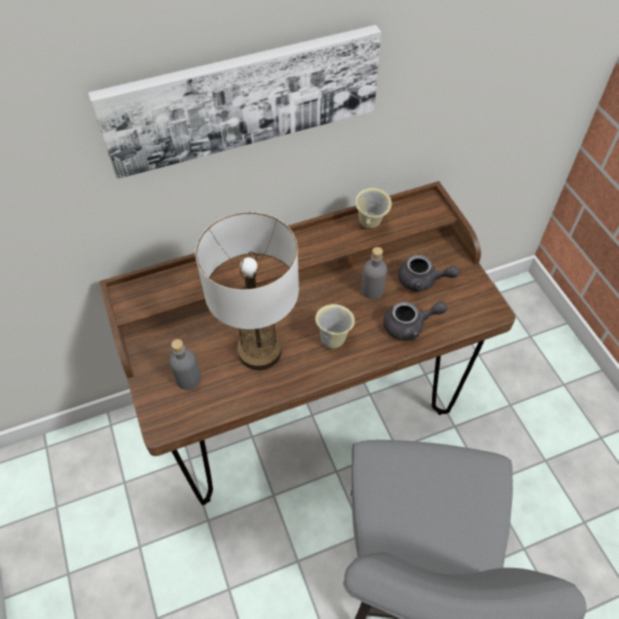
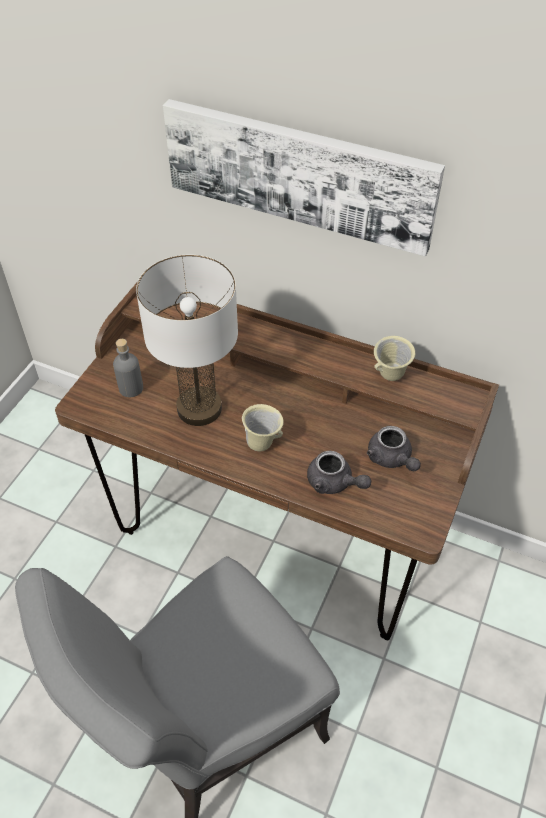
camera: 45 degrees right, 5 degrees down
(372, 290) = (339, 433): grey bottle -> none

